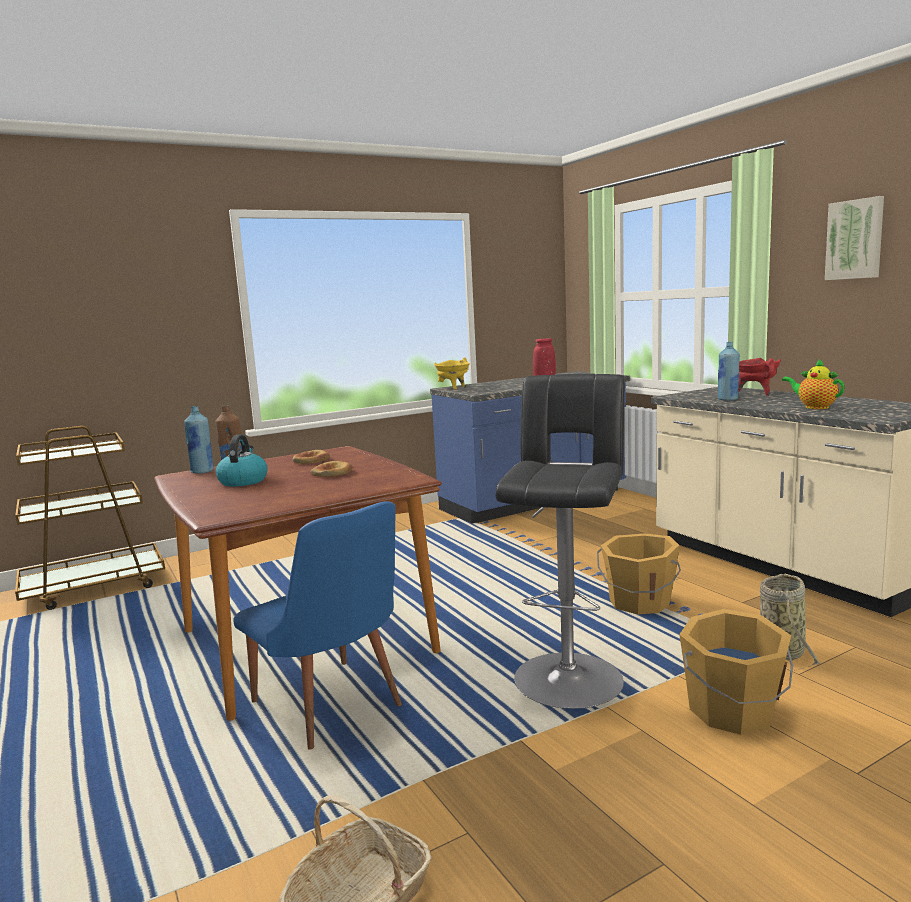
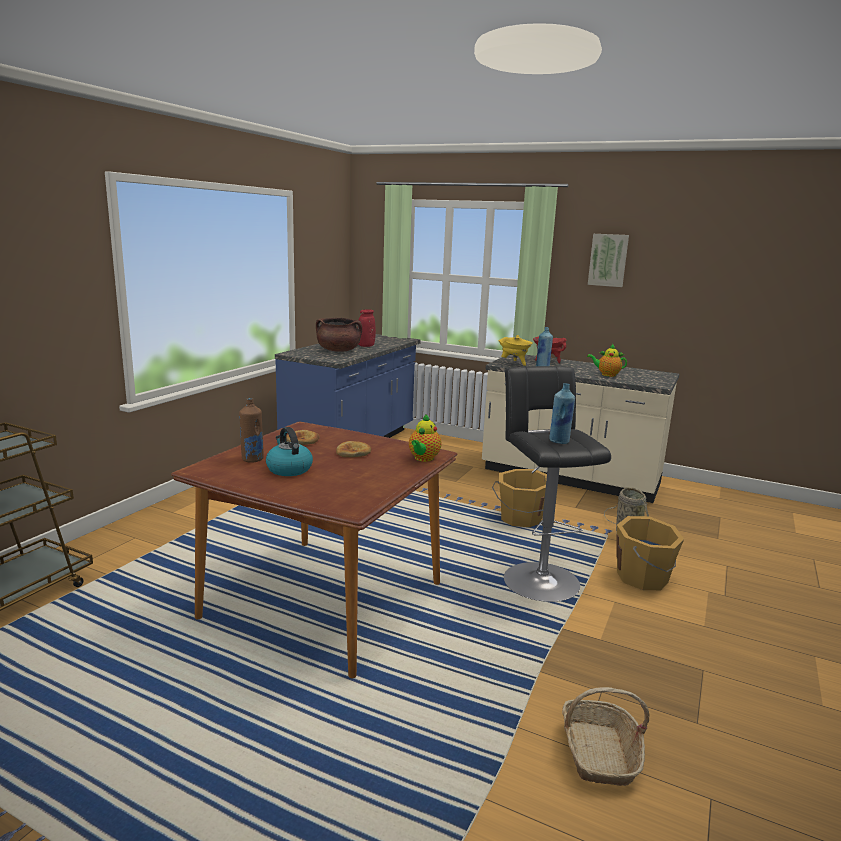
camera: 35 degrees left, 5 degrees up
(202, 471) = (217, 462): blue bottle -> blue bottle (559, 441)
(333, 710) = (420, 645): blue chair -> none
(387, 483) = (423, 459): none -> teapot
(452, 388) = (298, 354): yellow cooking pot -> yellow cooking pot (514, 363)
(502, 385) = (338, 350): none -> brown cooking pot

